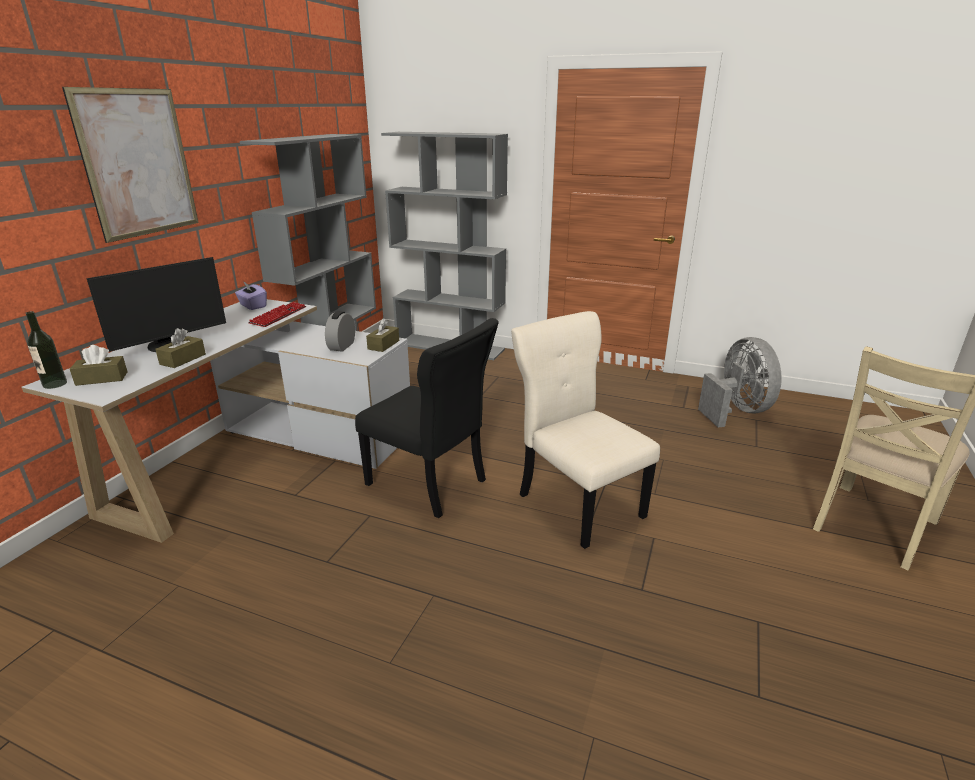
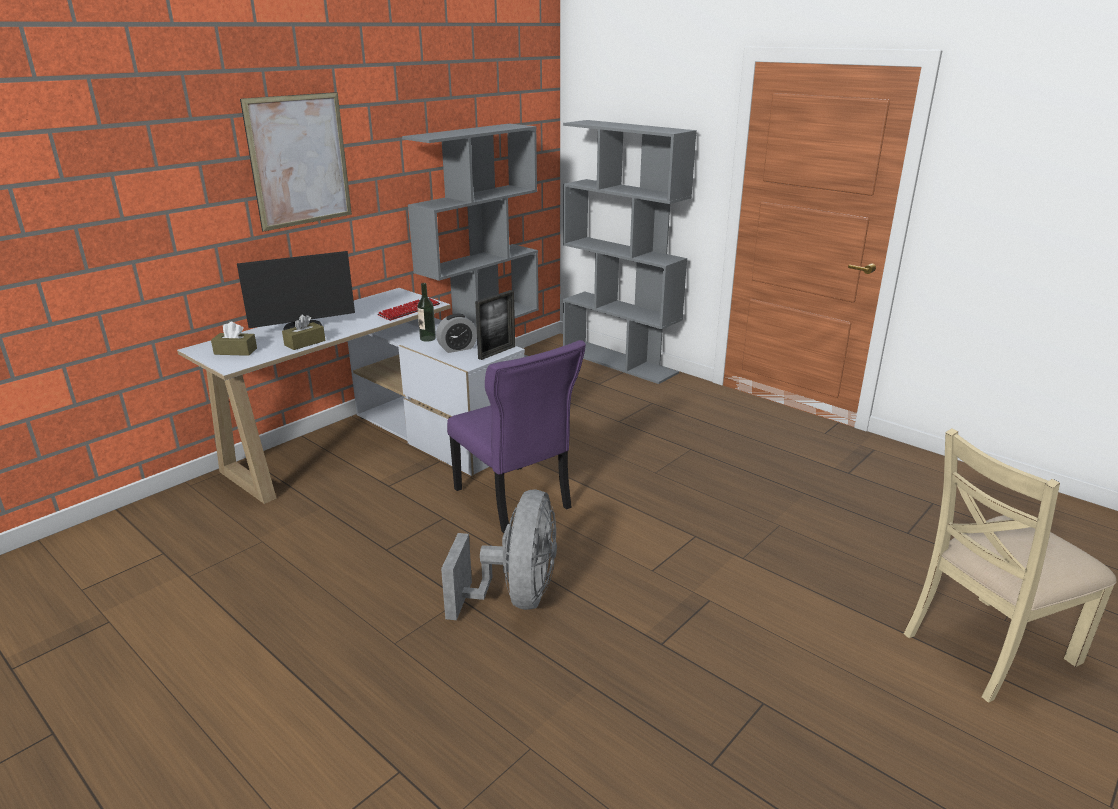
camera: 20 degrees right, 0 degrees up
(55, 384) = (200, 351): bottle -> bottle (427, 338)
(252, 306) = (393, 297): purple tissue box -> none
(342, 346) = (457, 348): alarm clock -> alarm clock turned 150 degrees counterclockwise
(383, 345) = (497, 352): brown tissue box -> picture frame
(429, 484) = (514, 501): black chair -> purple chair
(577, 503) = (651, 549): beige chair -> none
(736, 411) = (914, 489): grey fan -> grey fan (516, 596)

